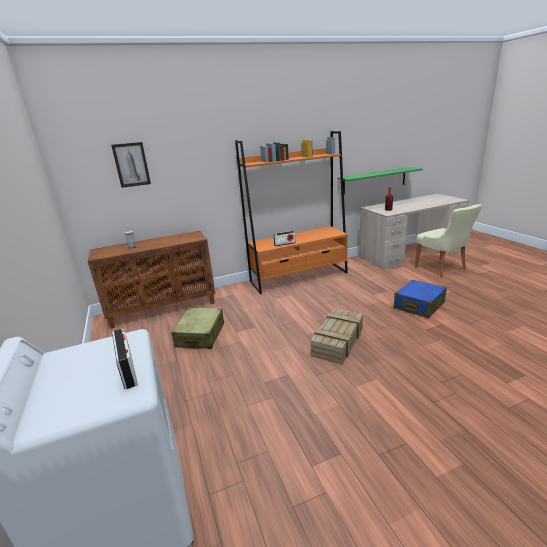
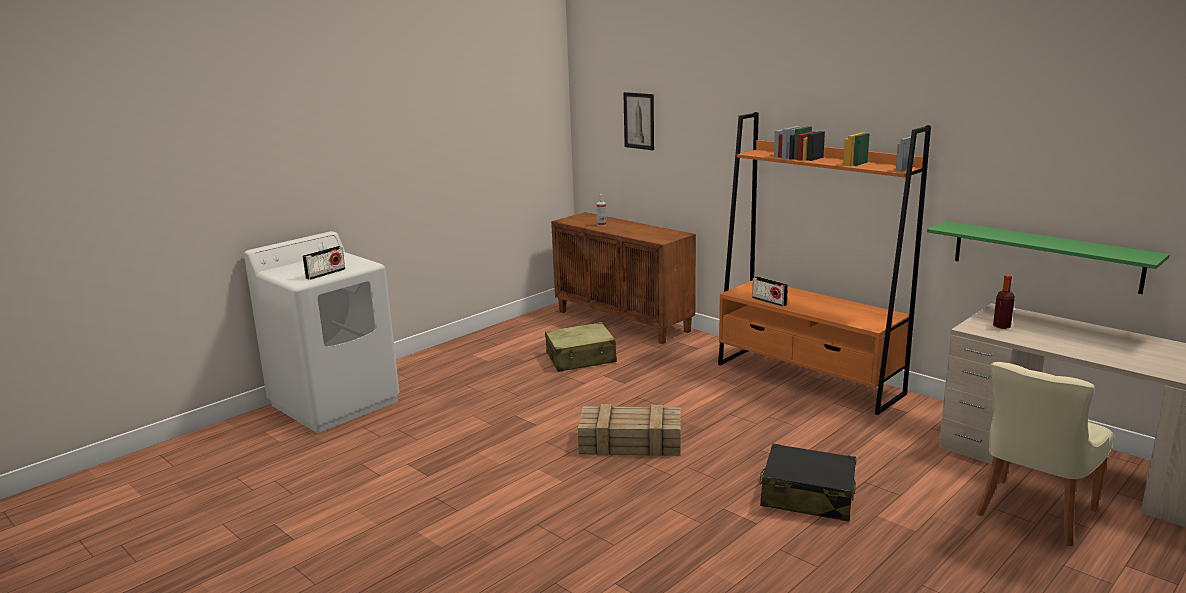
camera: 65 degrees right, 5 degrees down
(419, 306) = (807, 497): blue suitcase -> black suitcase

